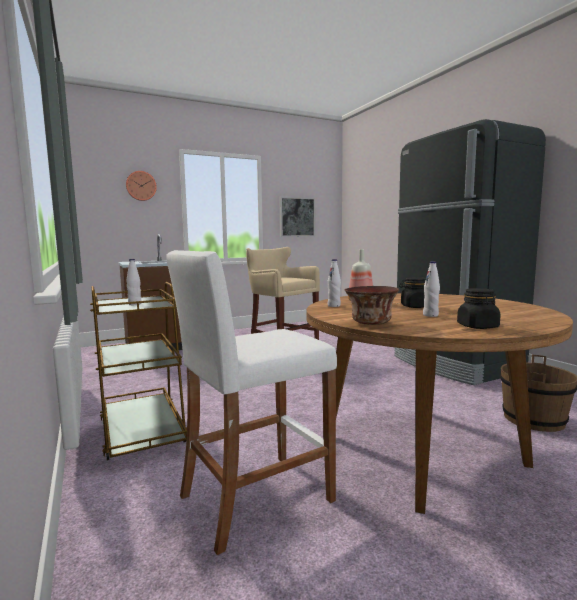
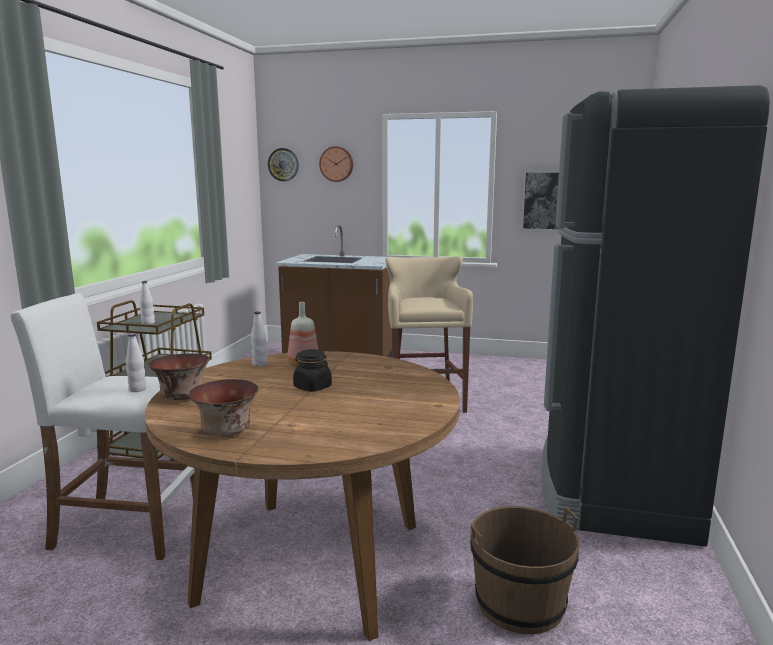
camera: 40 degrees right, 5 degrees up
(88, 184) = (283, 164): none -> wall clock
(430, 315) = (265, 403): white bottle -> white bottle (137, 389)
(477, 326) = (227, 431): black jar -> bowl

